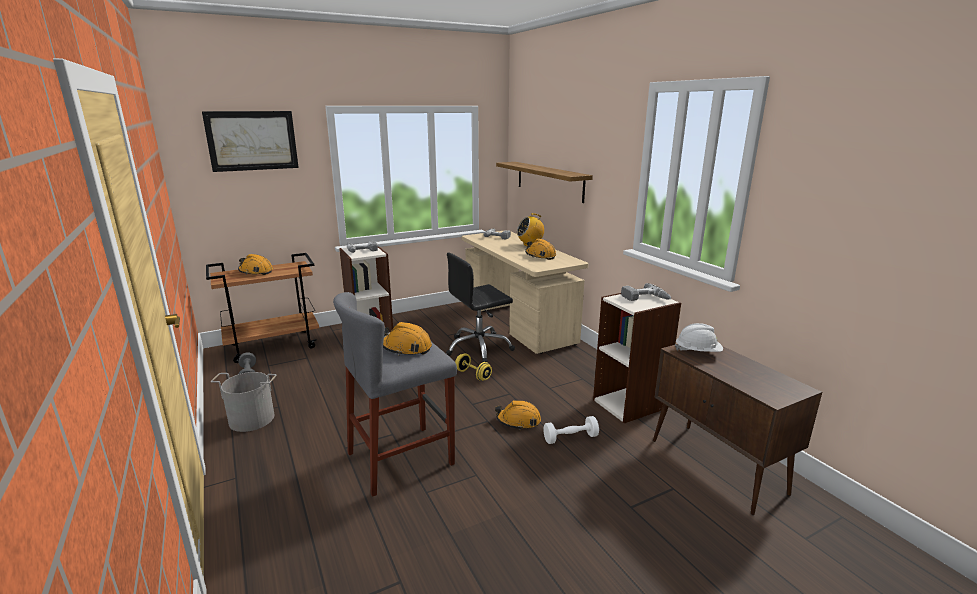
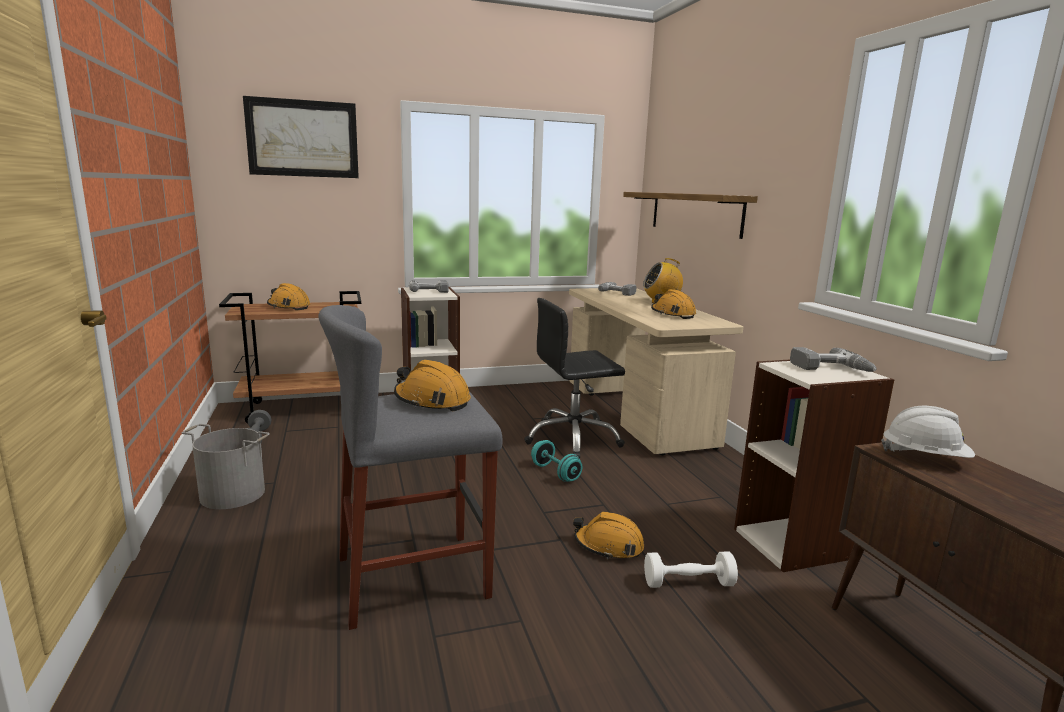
camera: 10 degrees right, 5 degrees down
(473, 375) = (555, 473): yellow dumbbell -> turquoise dumbbell

